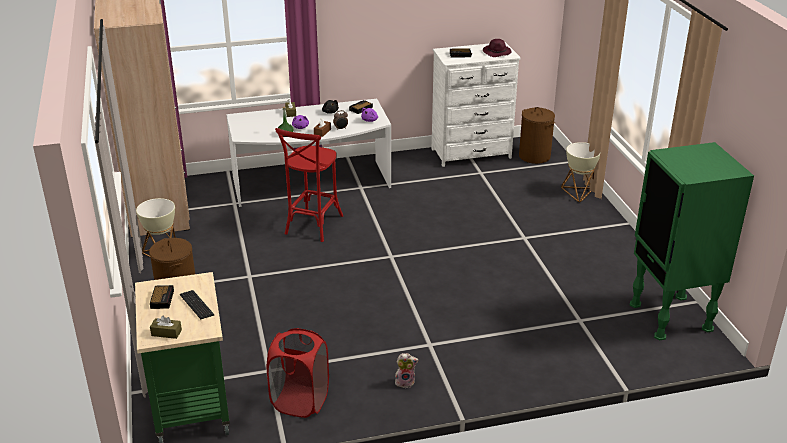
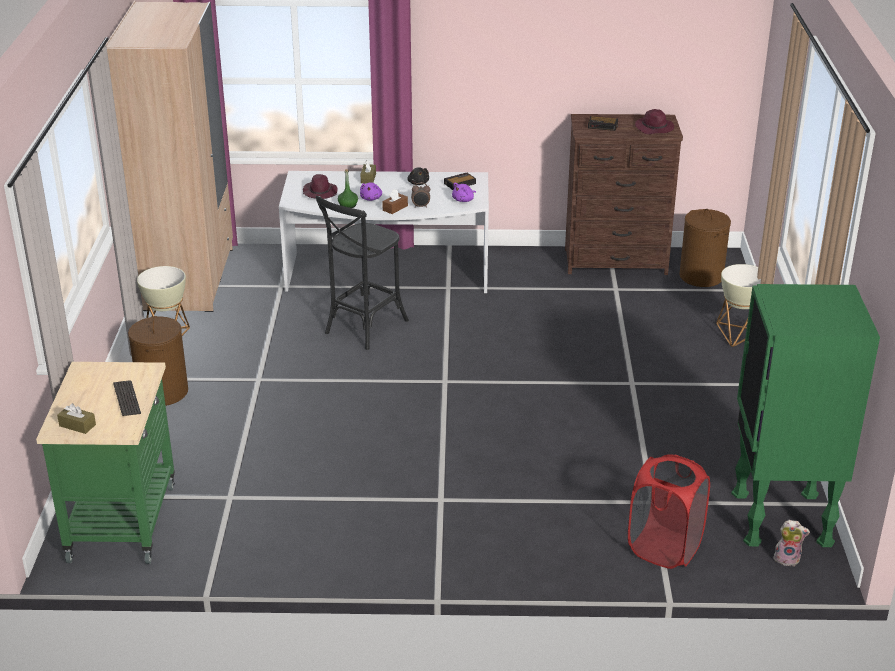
camera: 15 degrees right, 0 degrees up
(162, 299) = (92, 385): alarm clock -> none
(259, 127) = (319, 192): none -> purple hat
(300, 401) = (250, 540): red laundry basket -> red laundry basket (664, 548)
(312, 226) = (363, 328): red stool -> black stool
(405, 382) = (388, 540): plush toy -> plush toy (787, 558)
(471, 154) = (615, 262): white dresser -> brown dresser

